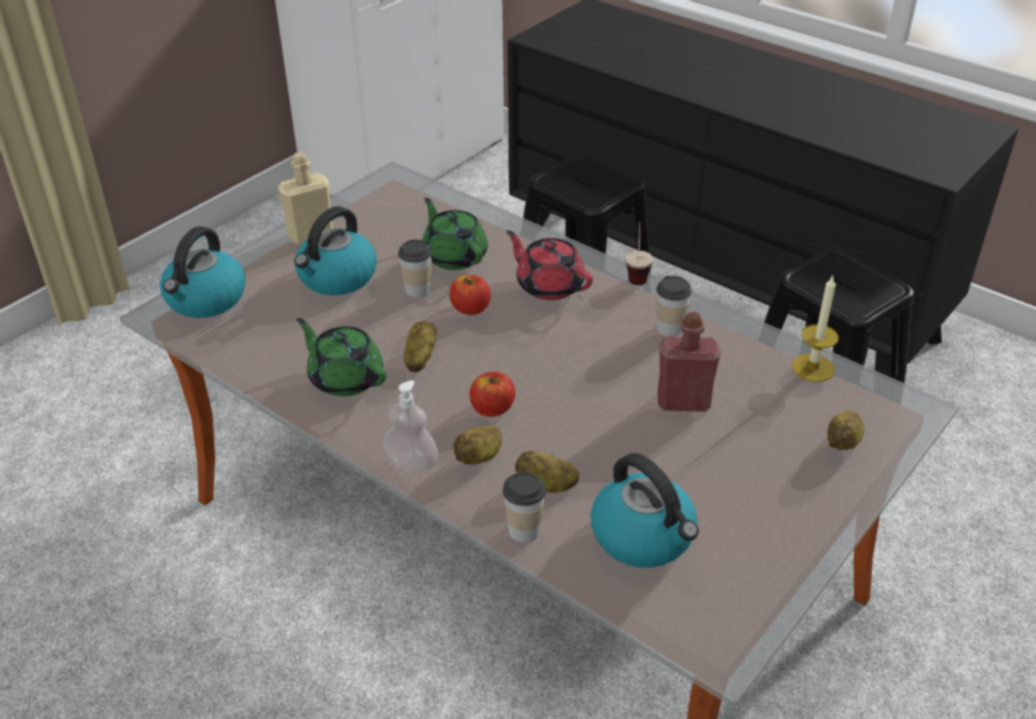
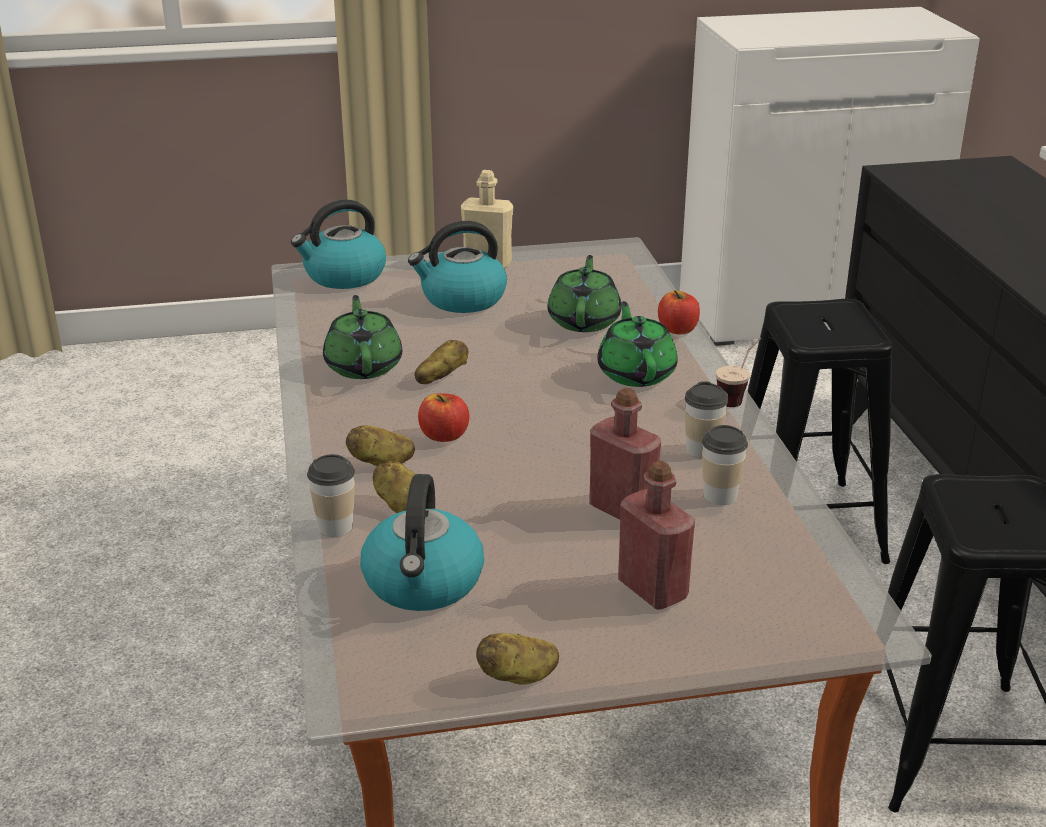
camera: 40 degrees right, 10 degrees down
(412, 463) = (323, 442): soap dispenser -> none
(417, 290) = (514, 332): cup -> cup (720, 495)
(470, 308) = (538, 361): apple -> apple (678, 330)
(549, 285) = (636, 373): red teapot -> green teapot
(777, 452) = (652, 589): none -> red bottle
(813, 368) = (806, 545): candle -> none
(844, 442) = (738, 616): potato -> potato (518, 677)

